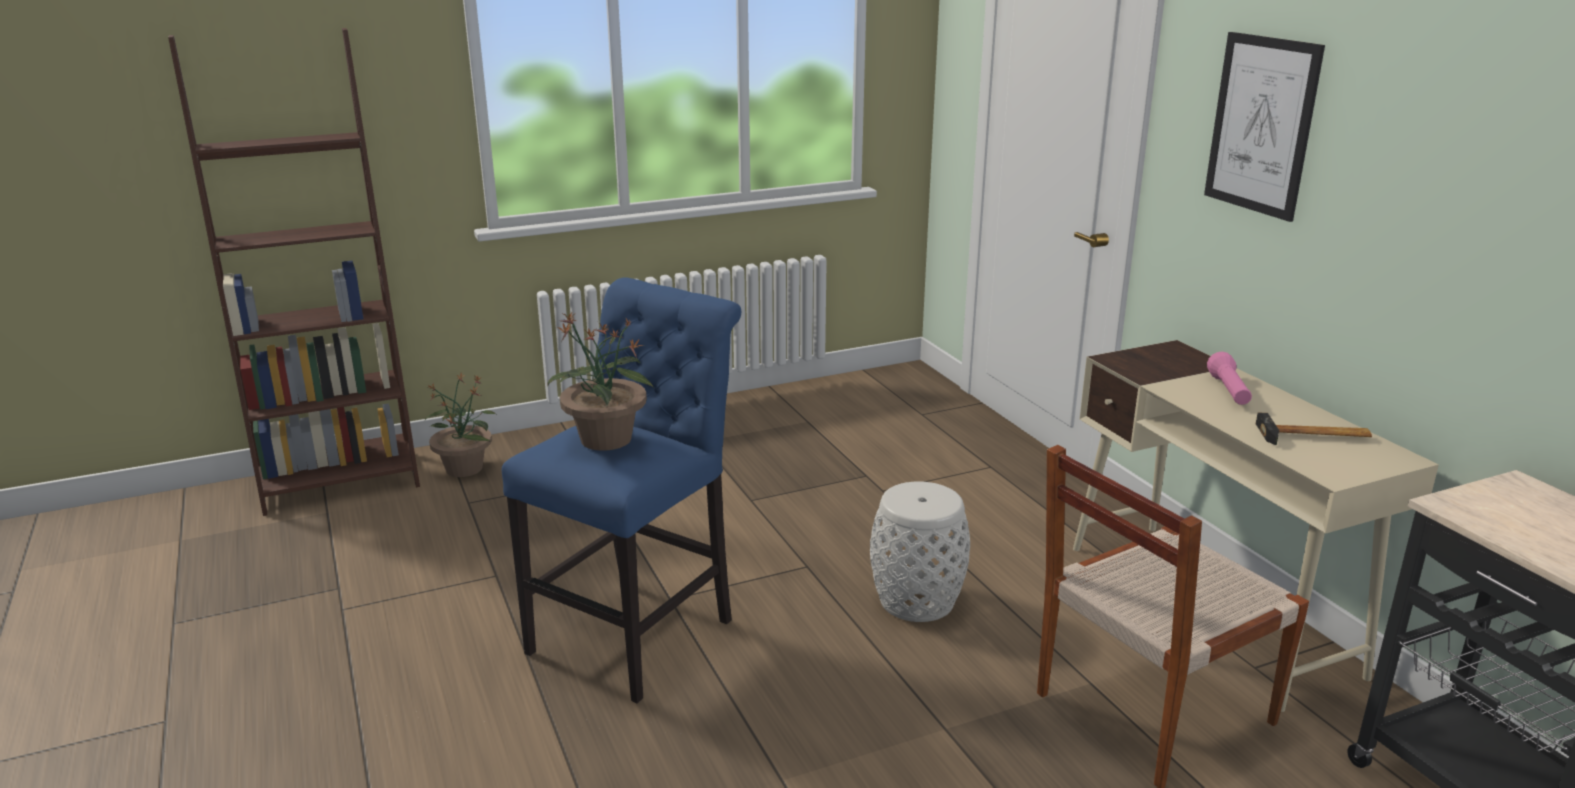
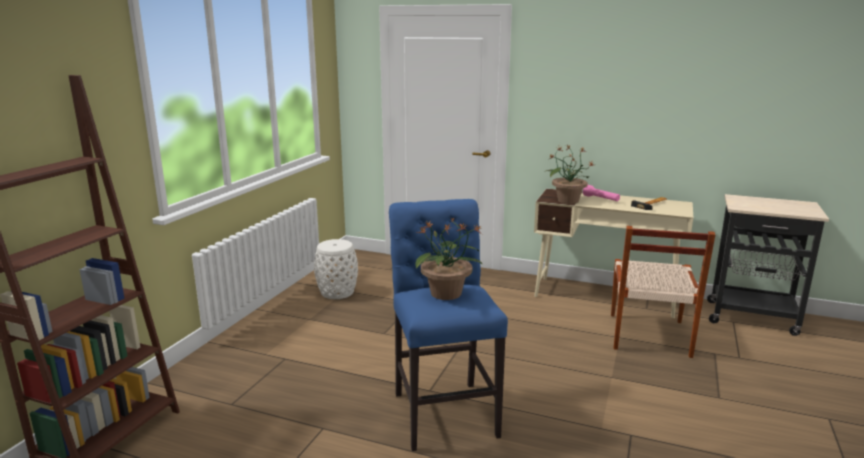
camera: 45 degrees left, 5 degrees down
(464, 468) = (191, 389): potted plant -> potted plant (567, 200)
(916, 601) = (521, 339): white stool -> white stool (337, 292)
(1261, 125) = (579, 85): picture -> none

